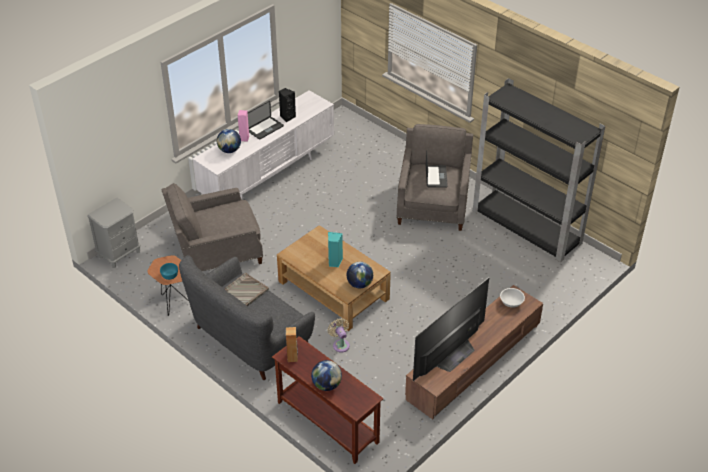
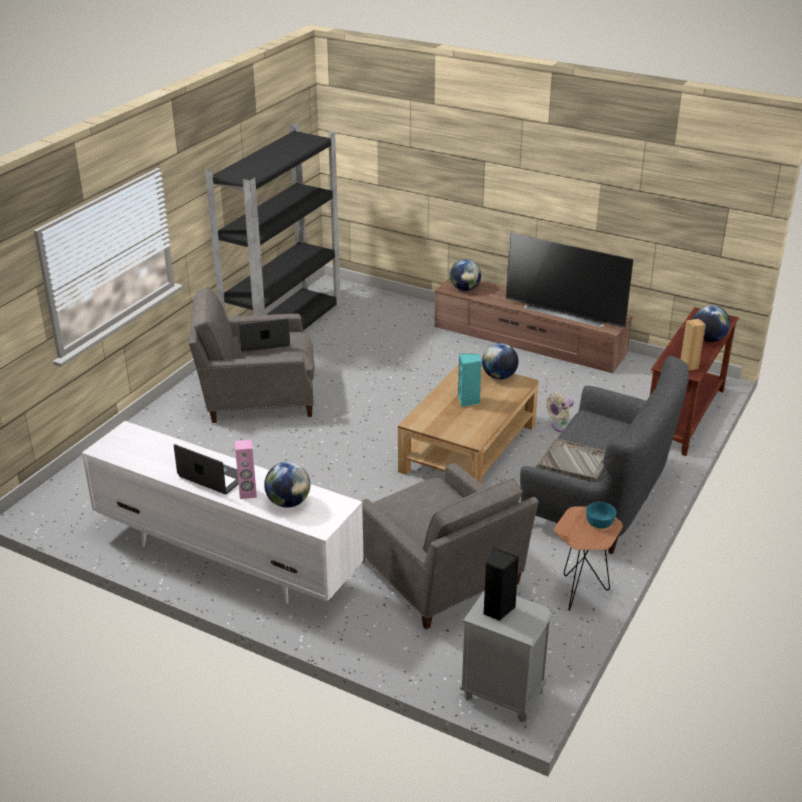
camera: 105 degrees left, 10 degrees down
(287, 117) = (172, 460): black speaker -> black speaker (497, 609)
(511, 303) = (465, 289): white bowl -> globe

